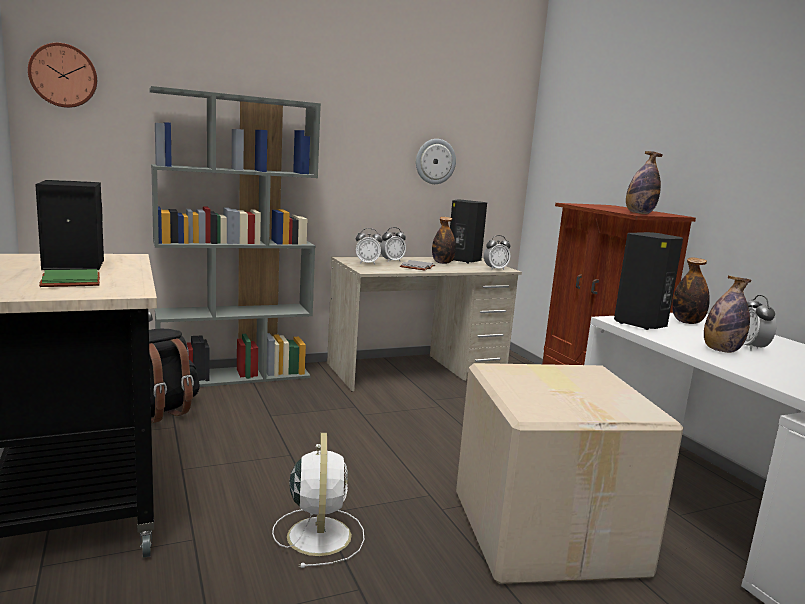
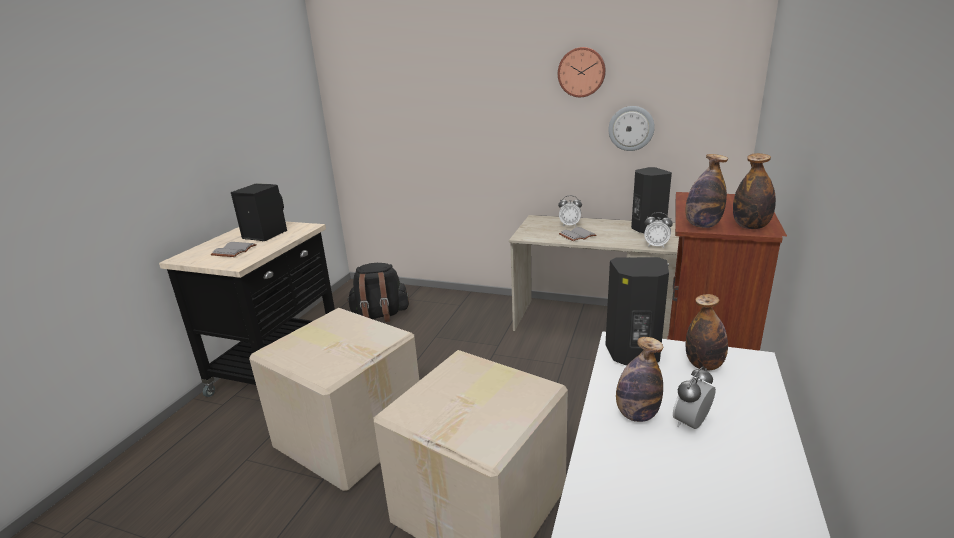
camera: 45 degrees right, 10 degrees up
(63, 76) = (346, 89): wall clock -> wall clock (581, 72)
(69, 281) = (234, 250): green book -> grey book
(235, 376) = (455, 298): grey bookcase -> none
(319, 534) = (350, 434): white fan -> cardboard box
(367, 263) = (540, 227): alarm clock -> none
(442, 263) = (616, 231): bottle -> bottle (750, 226)

